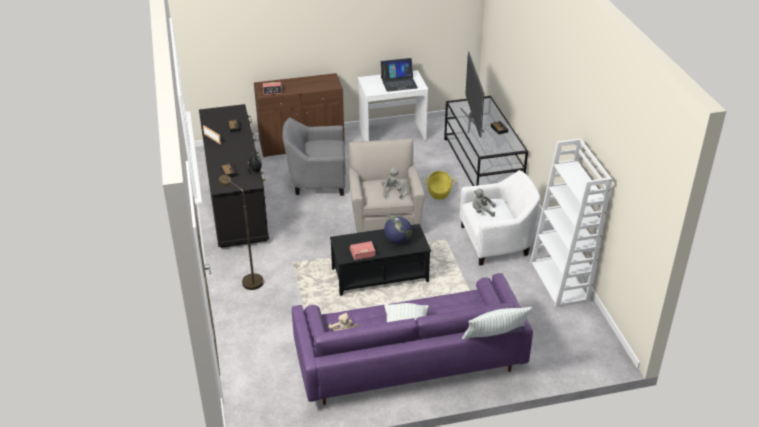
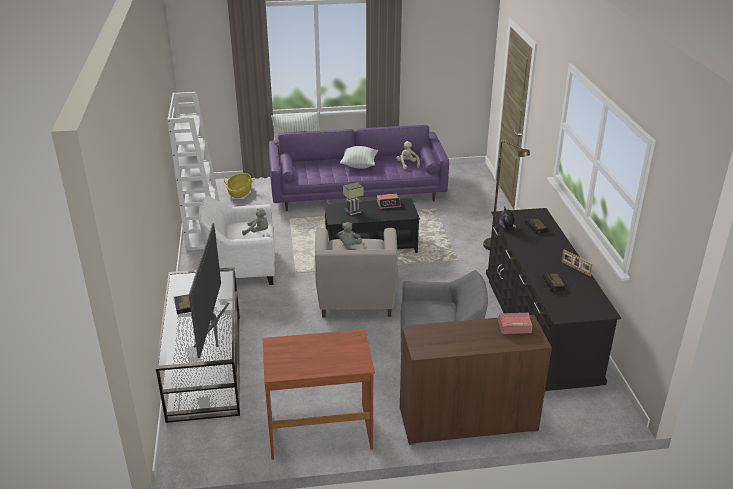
camera: 175 degrees left, 5 degrees down
(392, 135) = (320, 430): white desk -> brown desk
(397, 240) = (353, 212): globe -> table lamp
(399, 83) = (306, 353): laptop -> none
(439, 192) = (282, 326): basket -> basket (240, 192)

